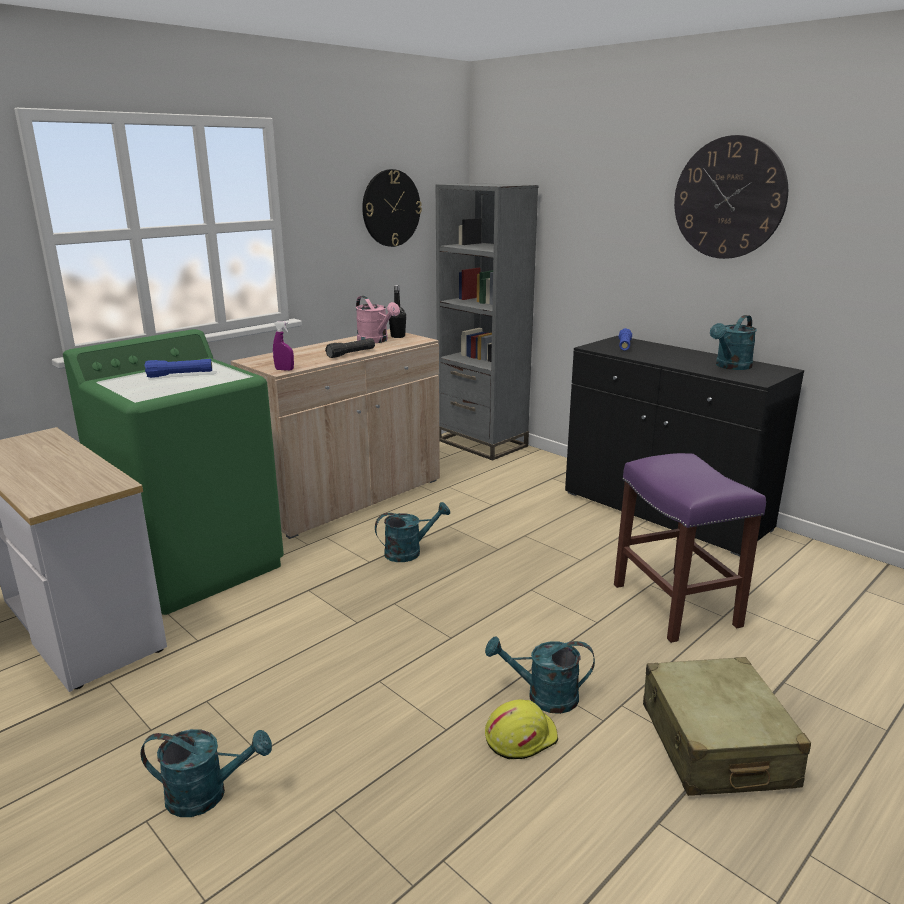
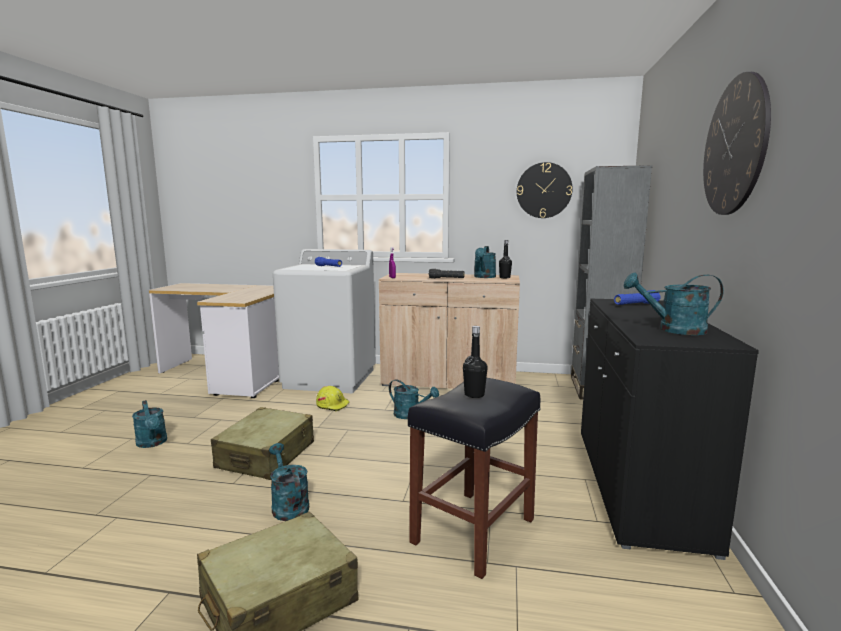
camera: 55 degrees right, 10 degrees down
(196, 565) = (330, 378): green washing machine -> white washing machine
(376, 341) = (484, 277): pink watering can -> turquoise watering can
(395, 684) = (266, 455): none -> beige suitcase
(520, 736) = (239, 509): yellow hard hat -> yellow hard hat (332, 405)
(677, 605) = (473, 532): purple stool -> black stool
(687, 475) = (474, 395): none -> black bottle

